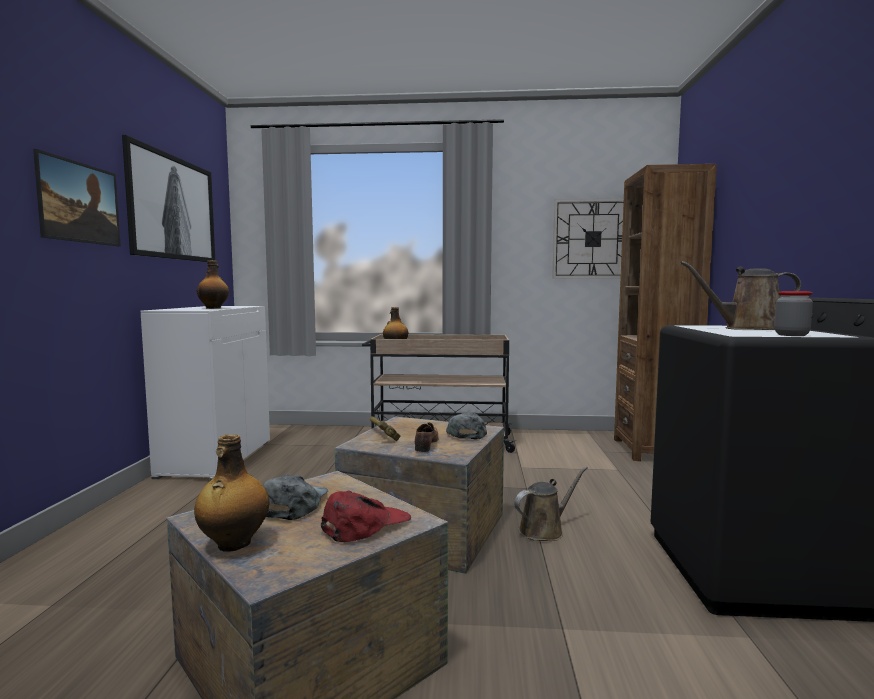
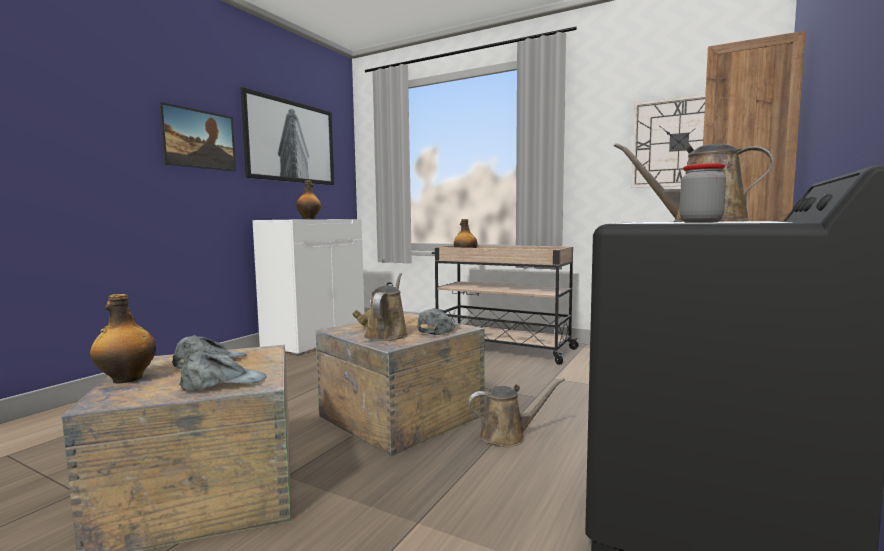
camera: 25 degrees right, 0 degrees up
(365, 525) = (224, 382): red cap -> grey cap
(426, 444) = (387, 334): shoe -> brown watering can

